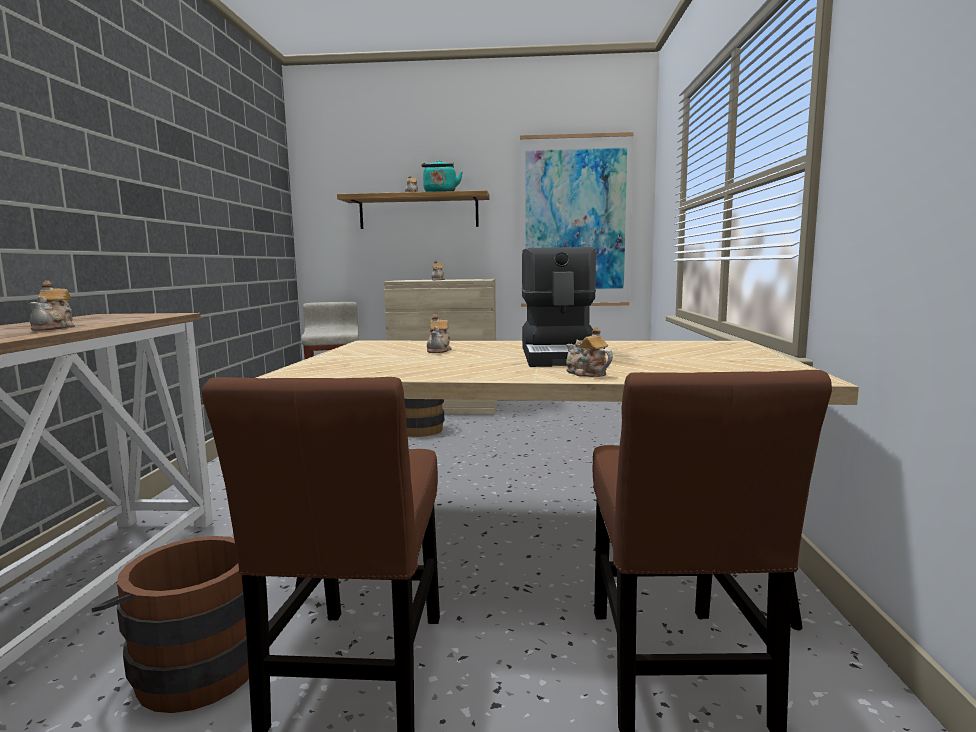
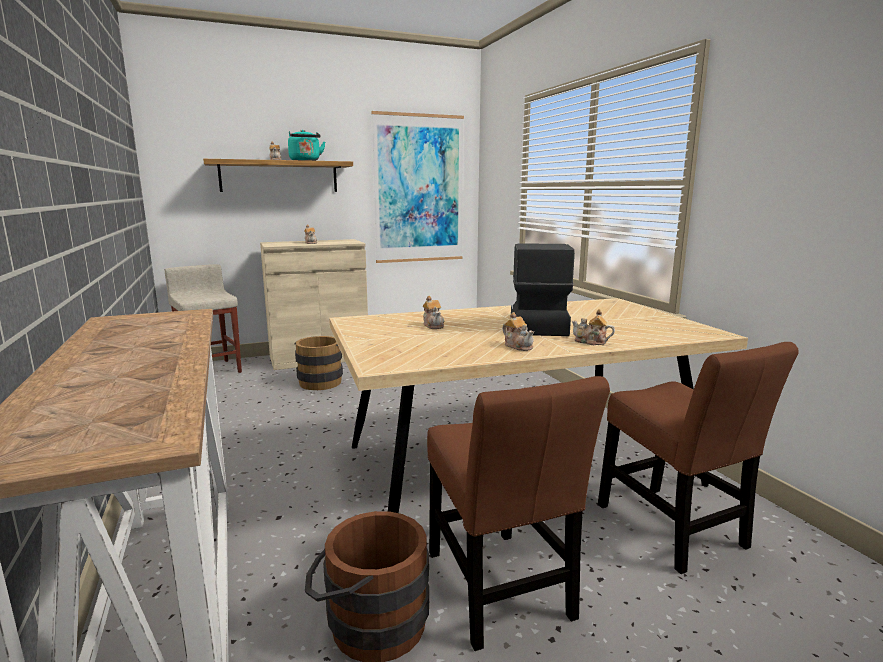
camera: 25 degrees left, 5 degrees up
(55, 328) = (163, 350): teapot -> teapot (518, 346)
(561, 356) = (536, 324): coffee machine -> coffee machine turned 150 degrees counterclockwise

